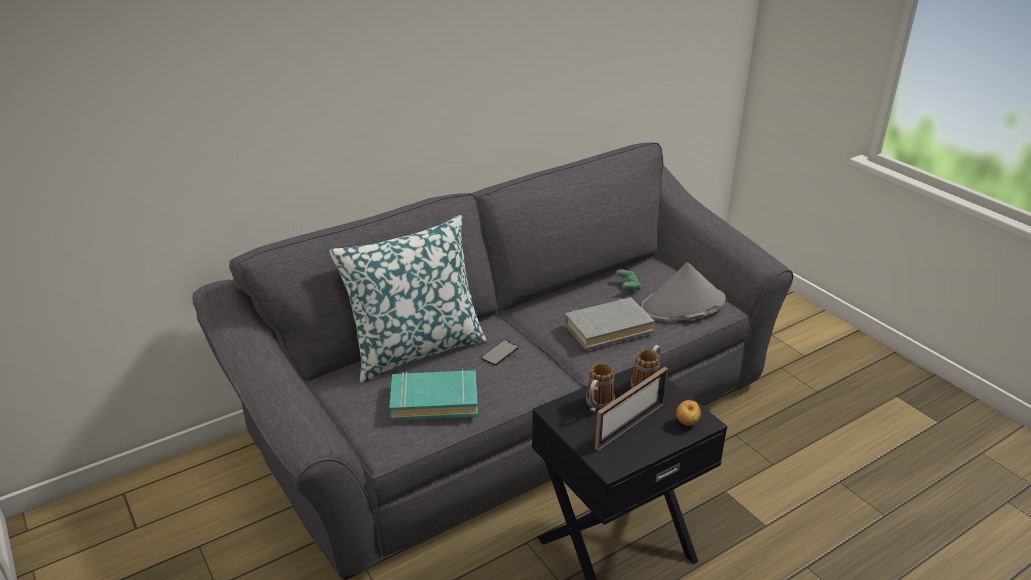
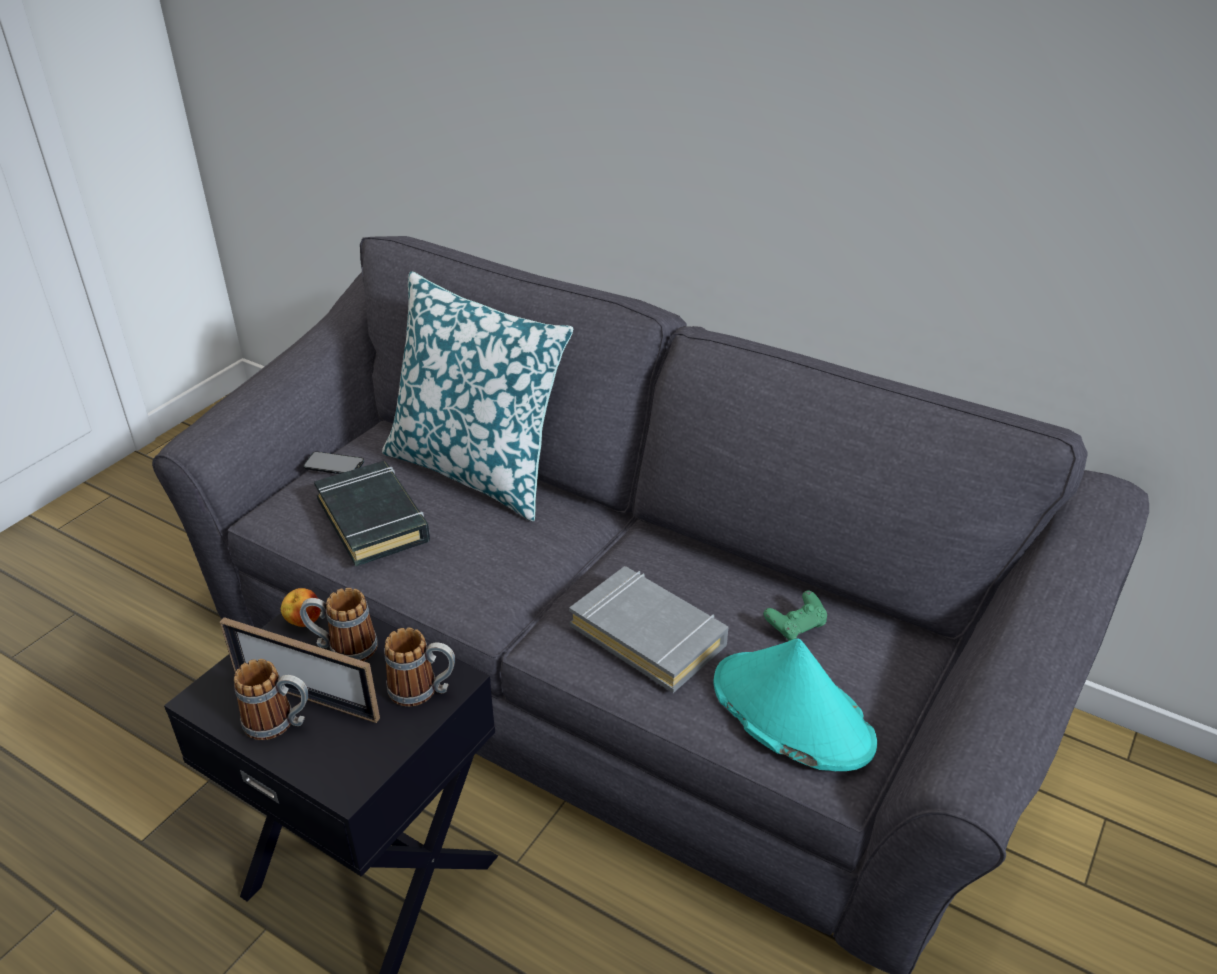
camera: 65 degrees right, 5 degrees up
(434, 400) = (373, 519): turquoise book -> black book
(500, 353) = (511, 542): phone -> phone (334, 464)
(647, 438) = (279, 723): none -> mug
(682, 305) = (791, 712): grey hat -> turquoise hat
(687, 423) = (335, 763): apple -> apple (303, 622)

